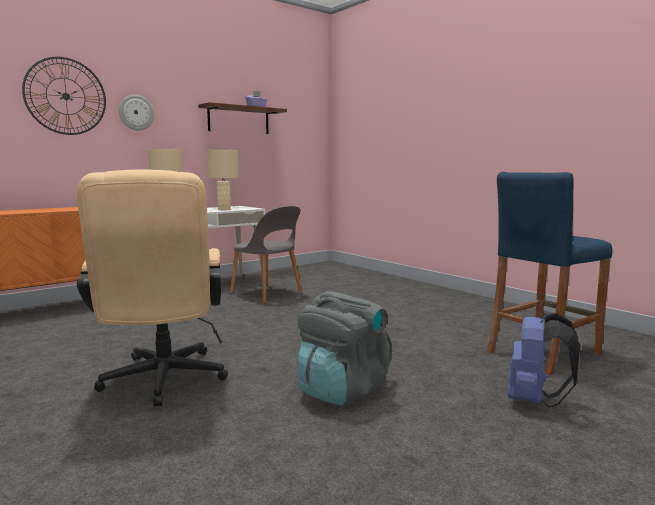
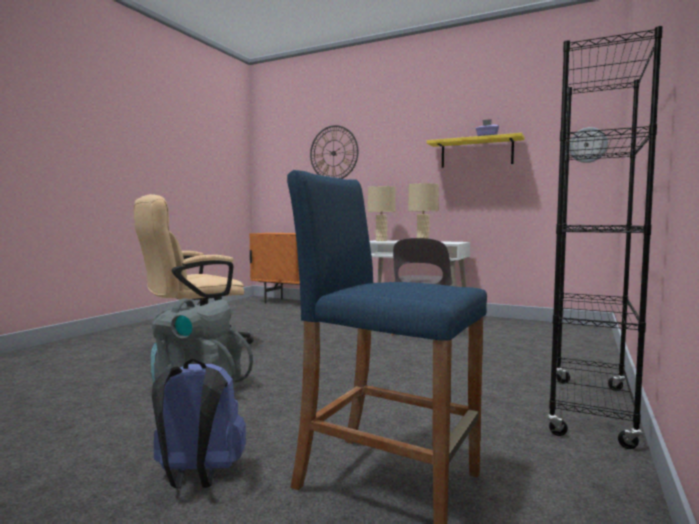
camera: 65 degrees right, 5 degrees down
(136, 112) = (379, 158): wall clock -> wall clock (588, 145)
(239, 120) = (476, 153): brown shelf -> yellow shelf
(467, 299) = (590, 410): none -> black bookcase

